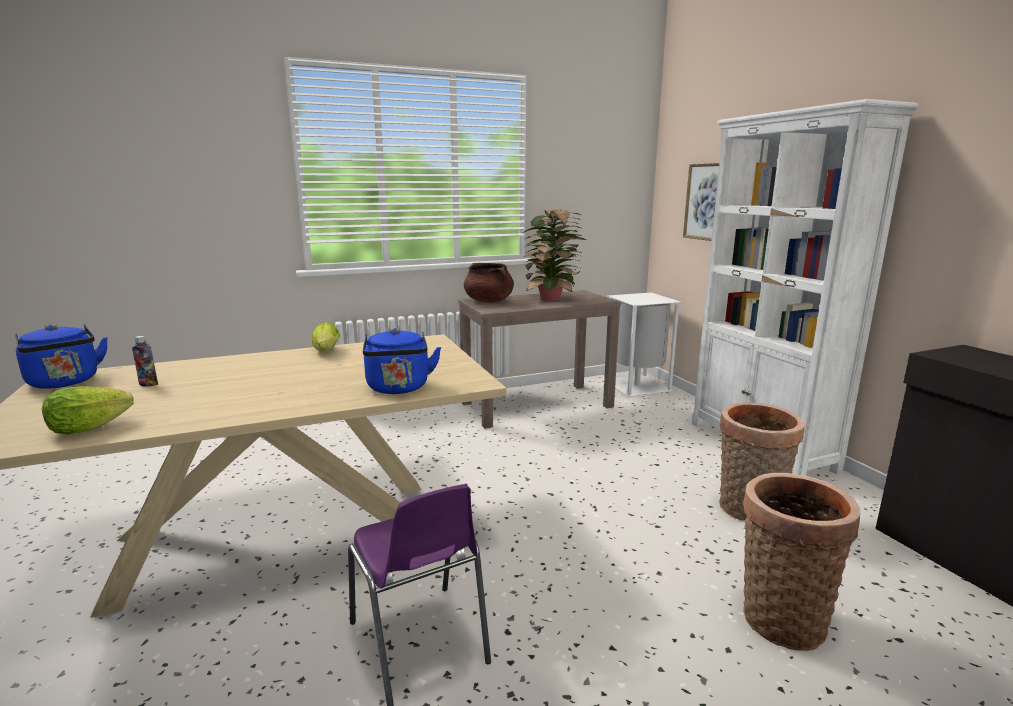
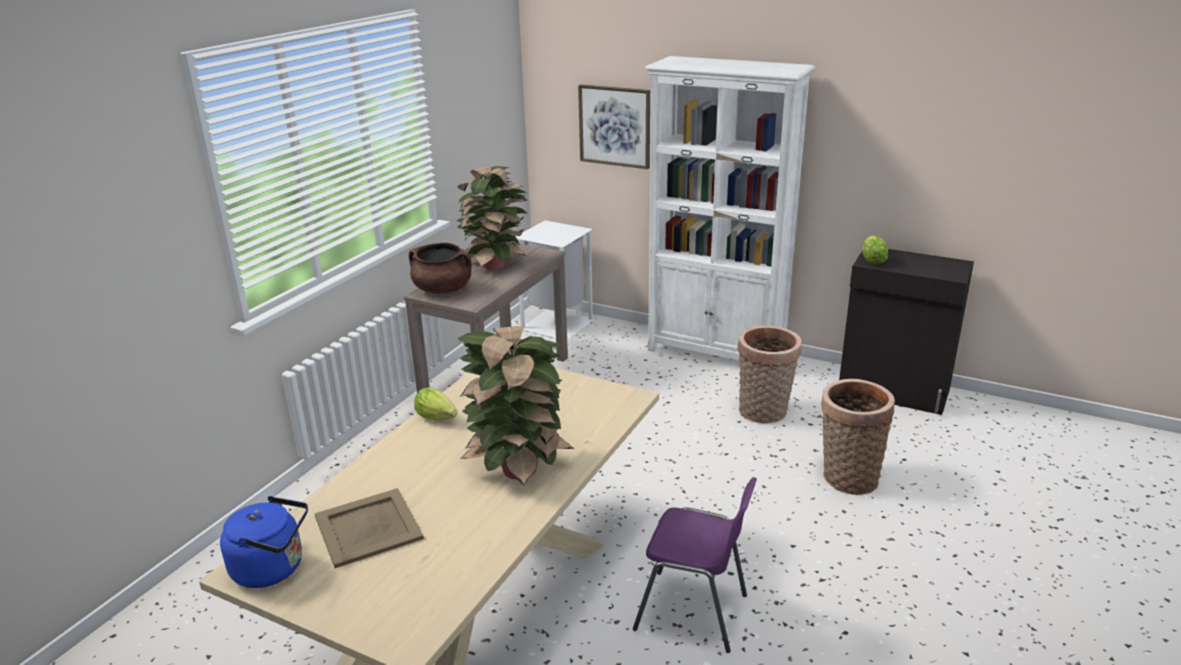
camera: 40 degrees left, 10 degrees up
(88, 428) = (446, 580): lettuce -> lettuce (872, 260)
(148, 384) = (369, 527): bottle -> beige tray
(297, 390) = (519, 467): none -> potted plant
(399, 388) = (591, 428): blue kettle -> none

